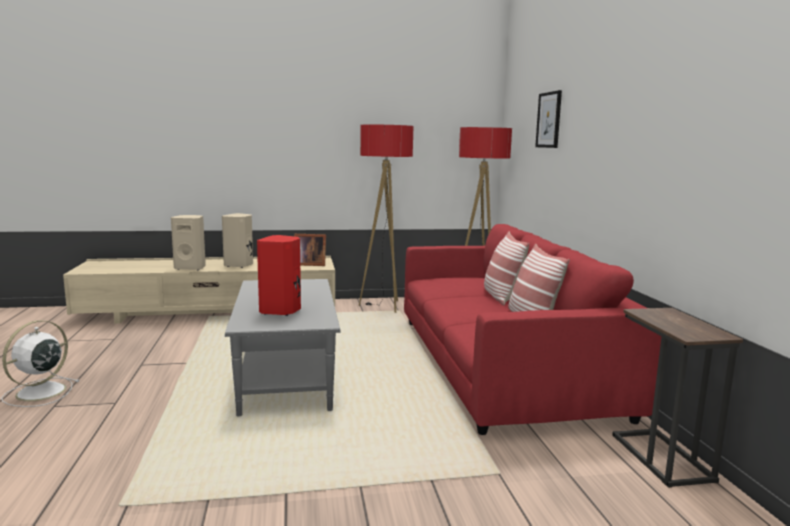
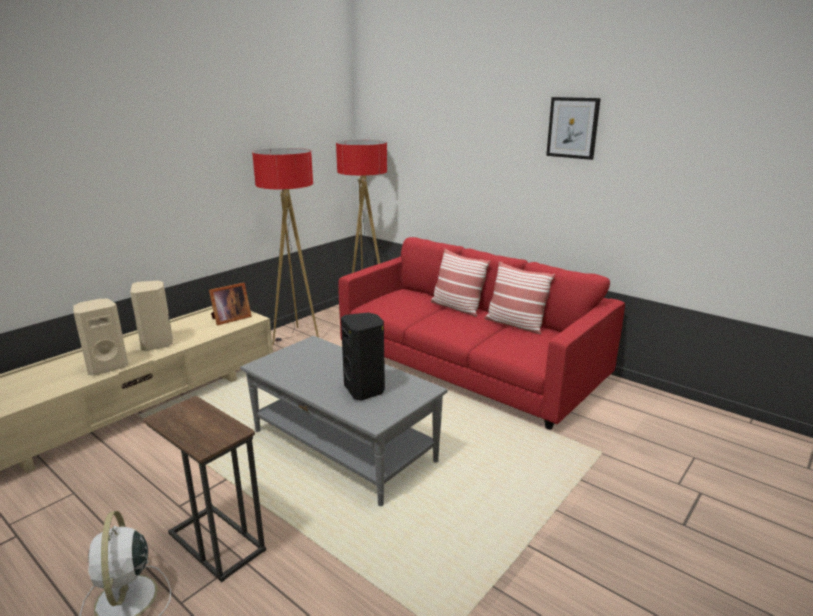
camera: 40 degrees left, 10 degrees up
(281, 311) = (365, 390): red speaker -> black speaker
(549, 120) = (445, 139): picture -> picture (572, 128)
(662, 458) = (645, 397): brown side table -> brown side table (217, 542)

